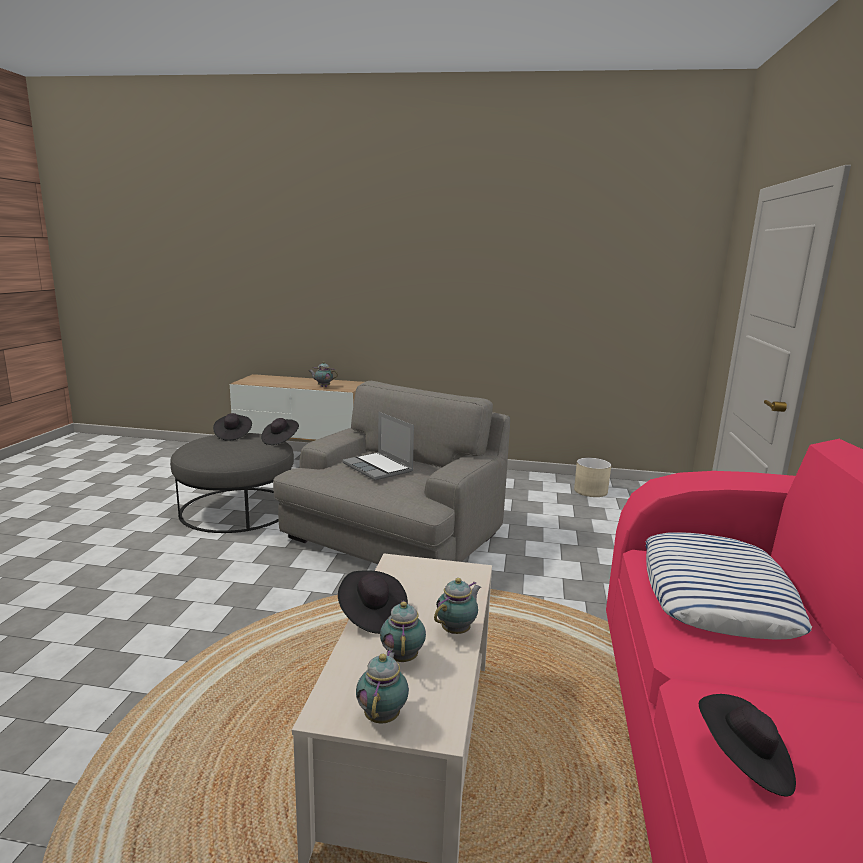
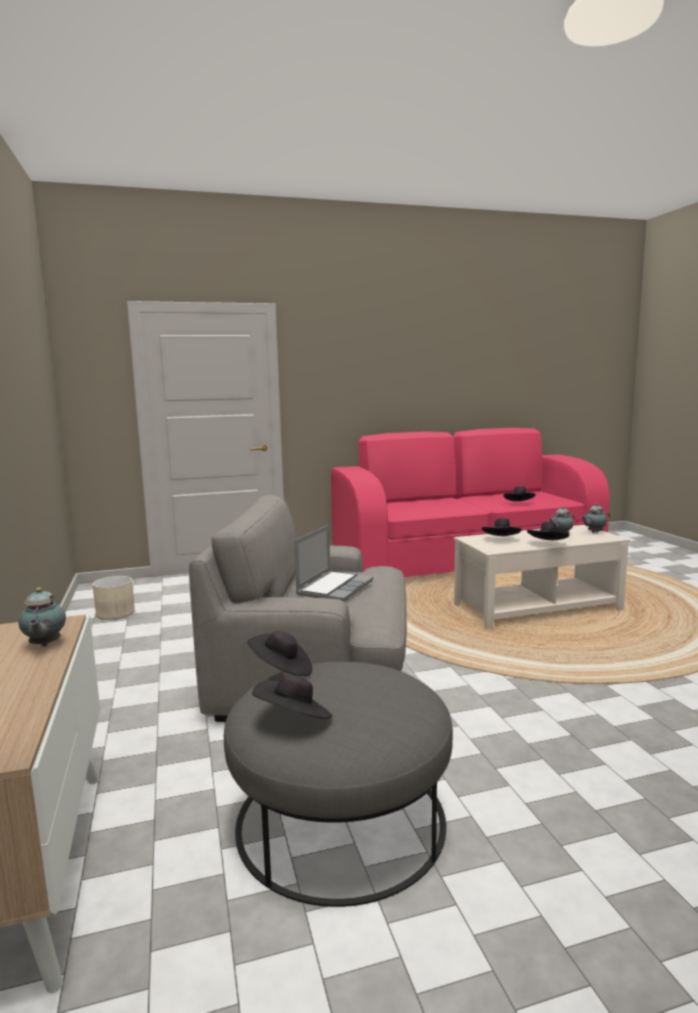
camera: 115 degrees left, 5 degrees down
(435, 590) = (501, 540): none -> black hat
(457, 630) = (524, 533): teapot -> none
(716, 595) = (417, 508): pillow -> none

